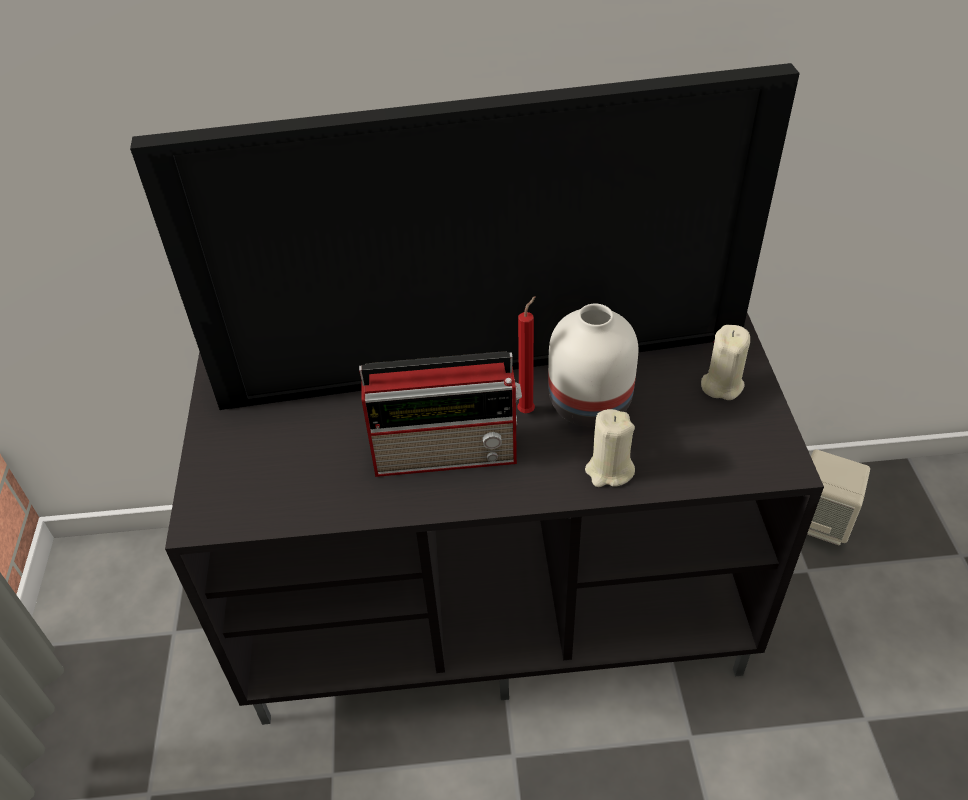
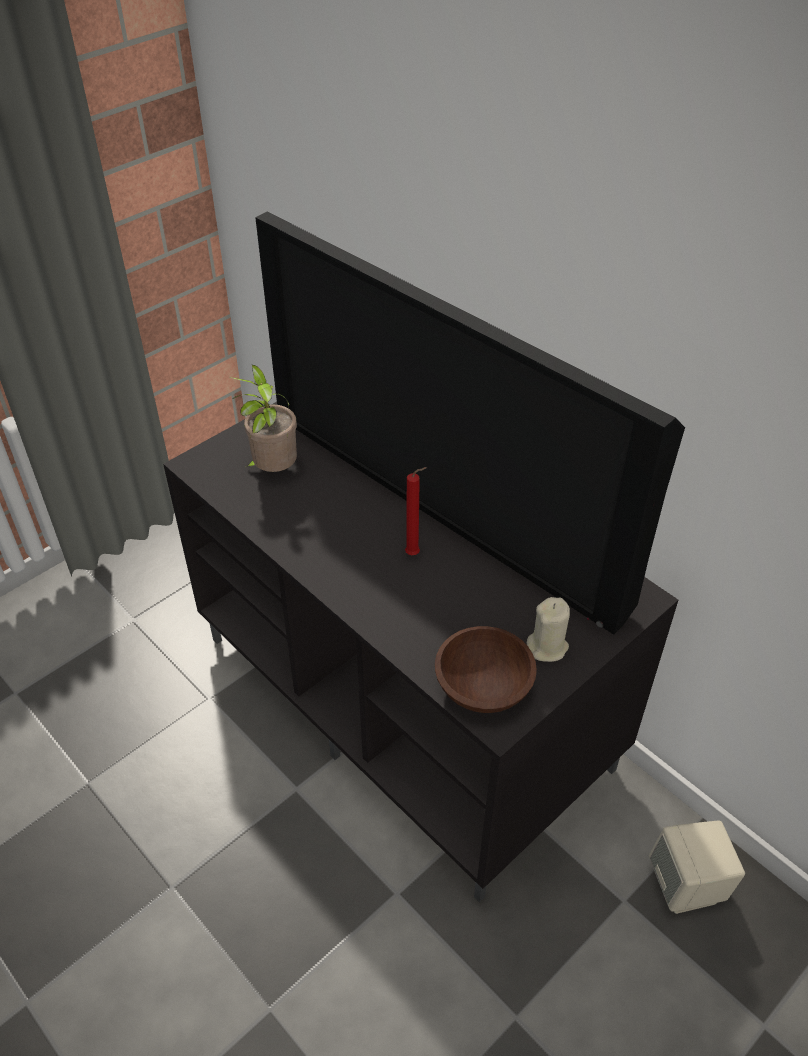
camera: 50 degrees right, 0 degrees up
(293, 455) = (273, 470): none -> potted plant
(448, 452) = (340, 537): radio -> none
(587, 404) = (451, 581): white vase -> none
(609, 470) = (399, 625): beige candle -> none
(734, 451) = (485, 686): none -> brown bowl

